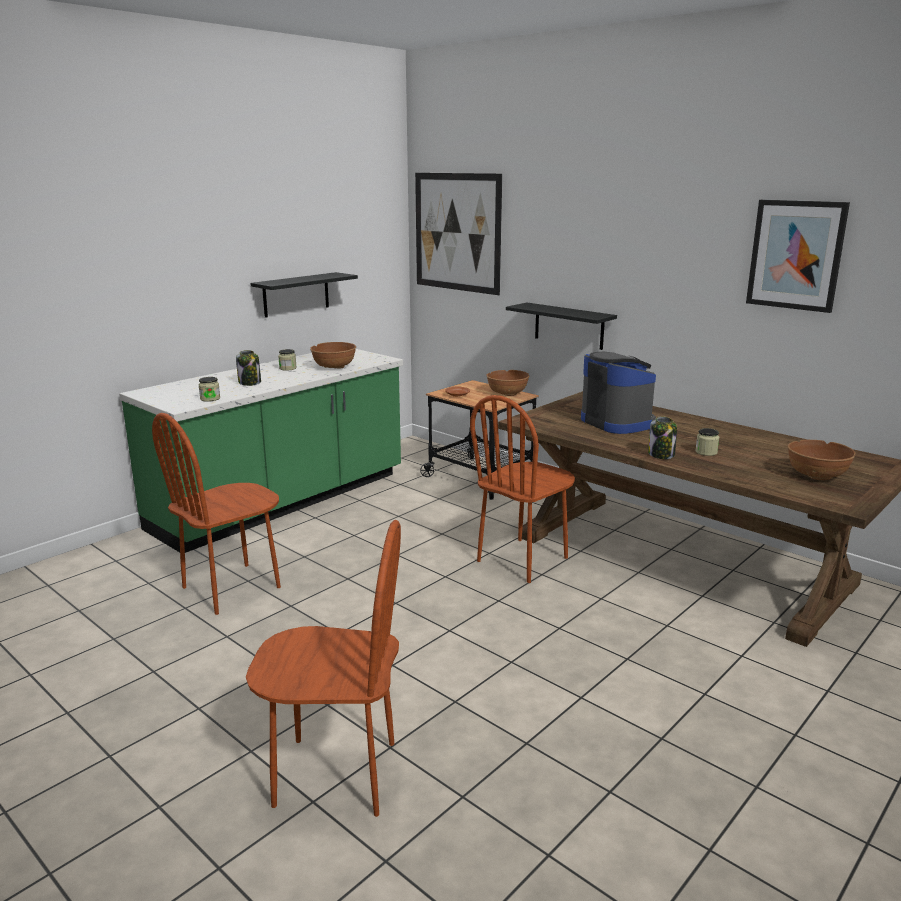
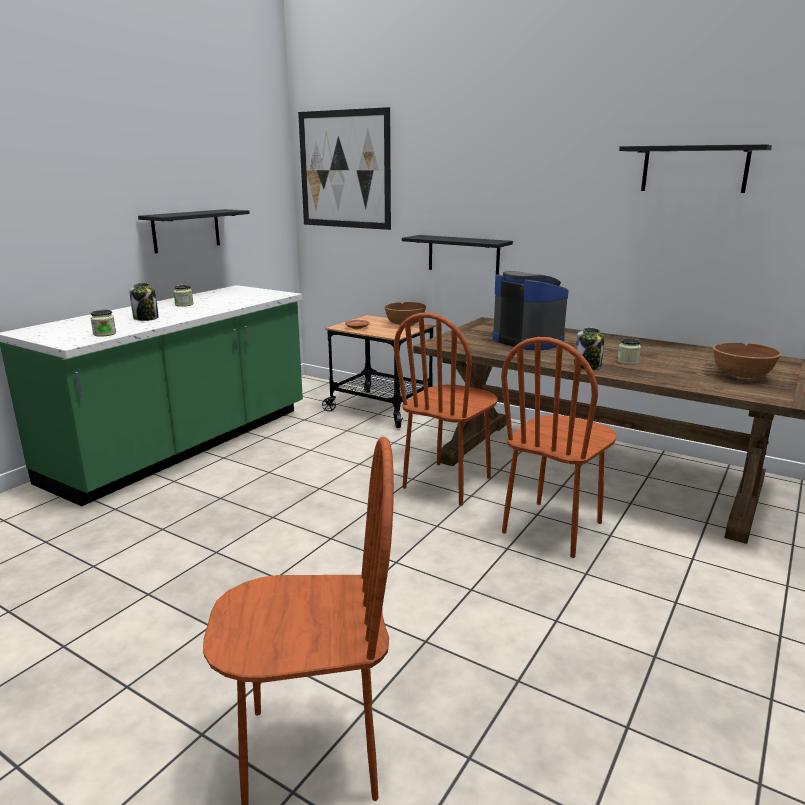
camera: 10 degrees left, 0 degrees up
(231, 588) = (145, 538): brown chair -> brown chair (553, 528)
(334, 367) = (233, 302): brown bowl -> none
(796, 255) = (694, 169): picture -> black shelf

